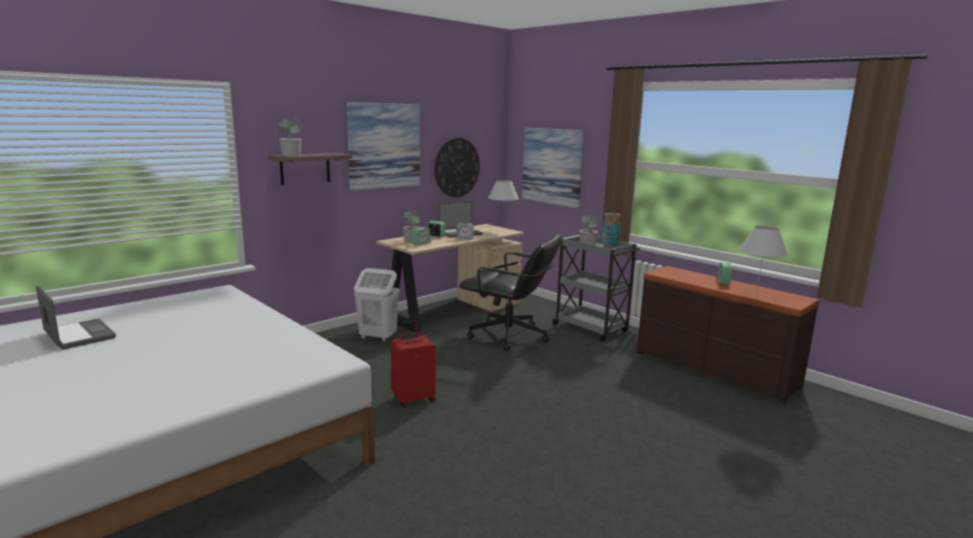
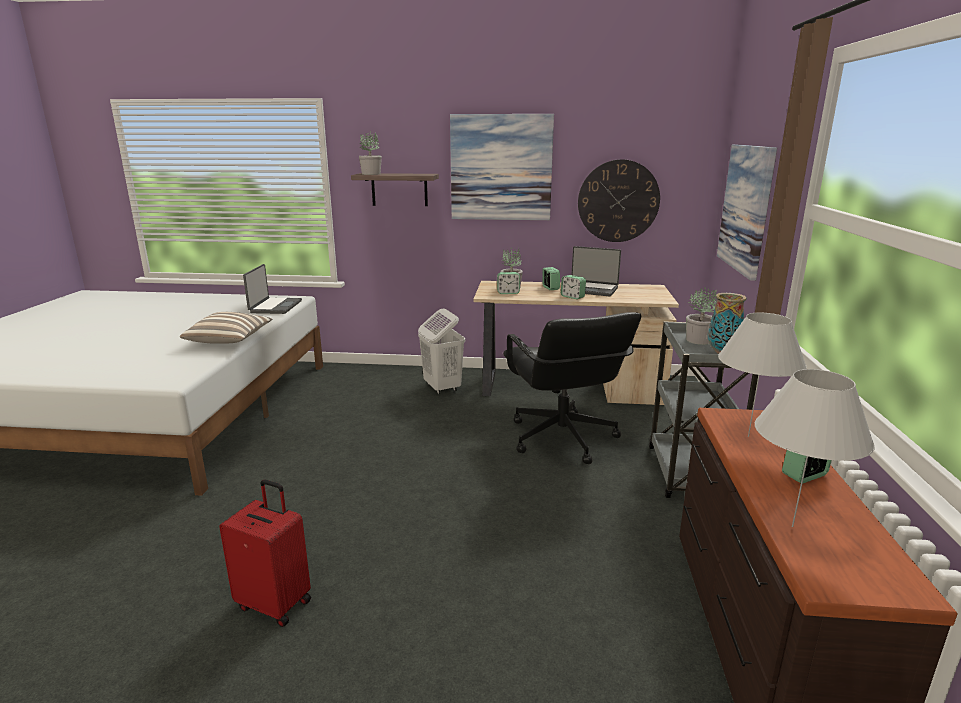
camera: 50 degrees right, 5 degrees up
(78, 336) = (151, 309): laptop -> laptop (275, 307)
(281, 328) = (230, 340): none -> pillow
(413, 399) = (340, 457): red suitcase -> red suitcase (275, 603)
(502, 230) = (656, 296): white table lamp -> white table lamp (748, 436)

